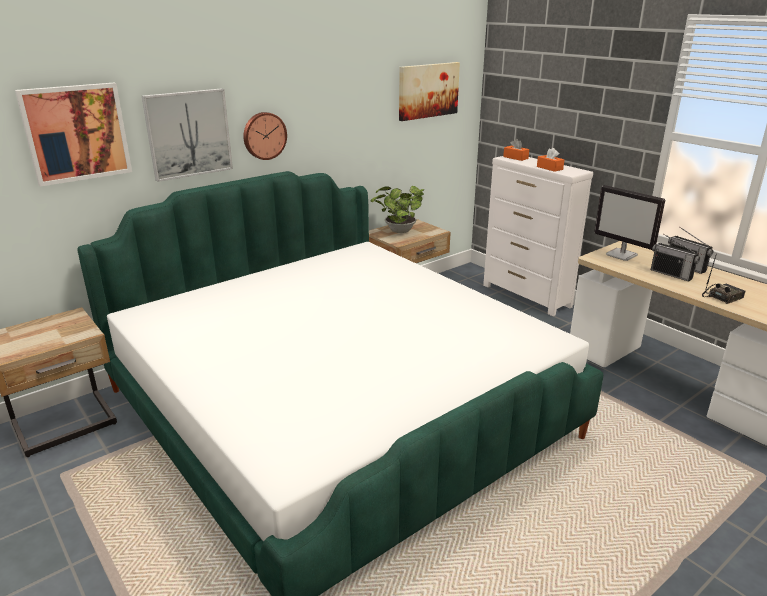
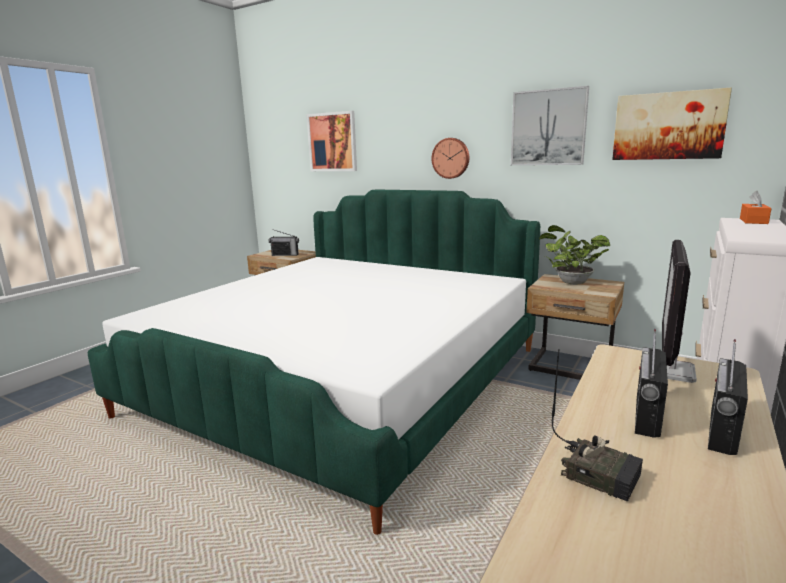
camera: 70 degrees right, 10 degrees down
(54, 334) = (285, 255): none -> radio
(188, 134) = (394, 150): picture -> picture (548, 127)
(549, 168) = (745, 231): orange tissue box -> none

